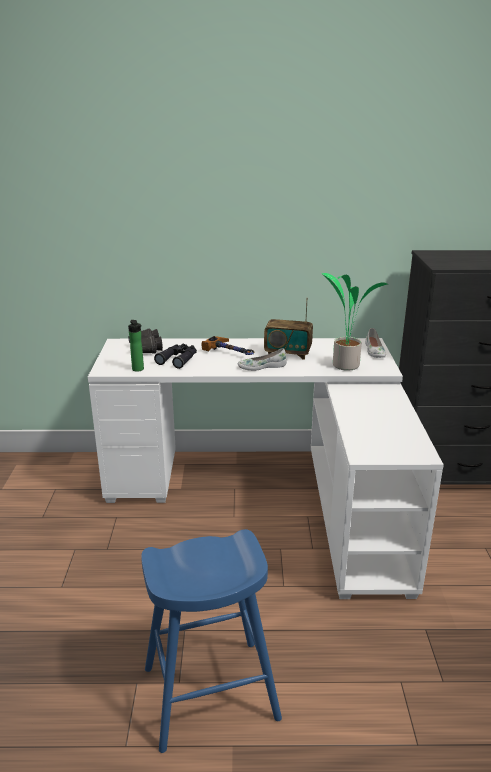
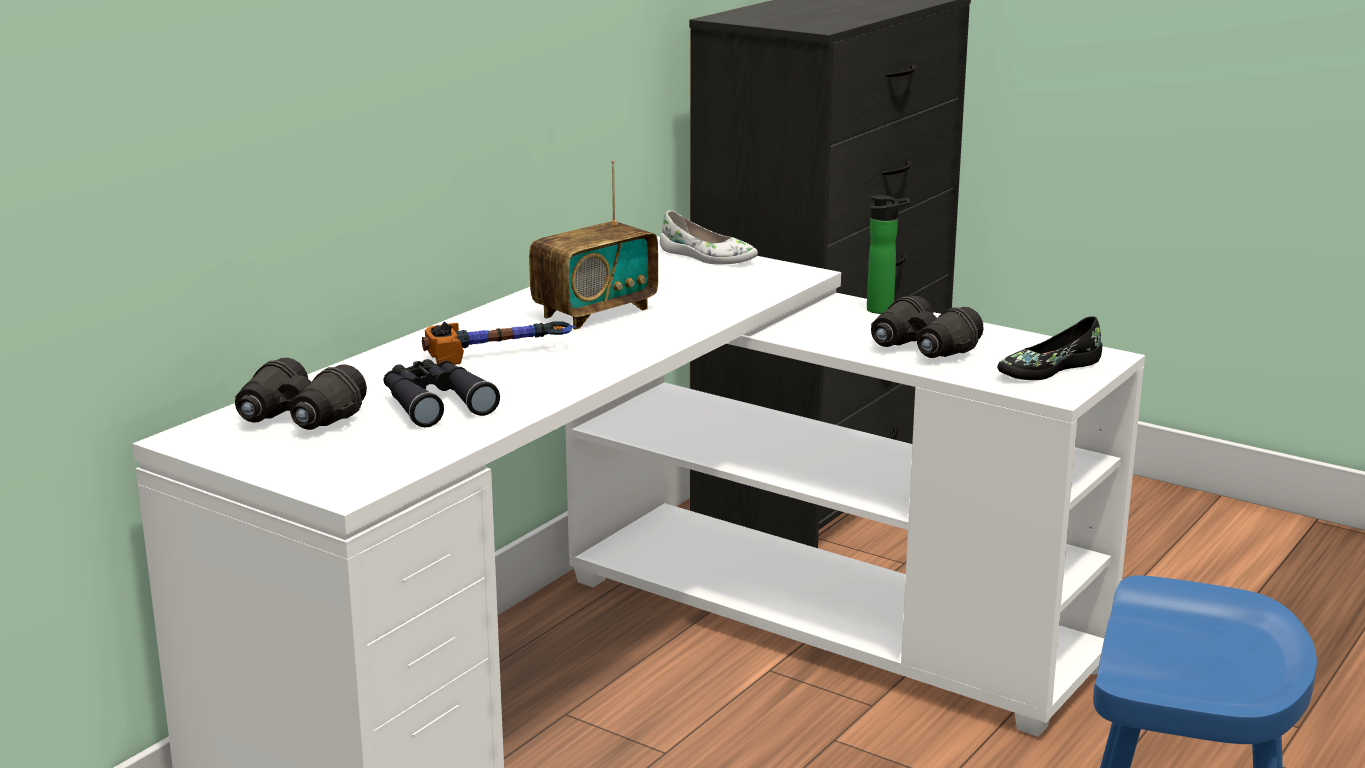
camera: 55 degrees left, 5 degrees down
(138, 370) = (415, 453): bottle -> bottle (884, 310)
(262, 366) = (618, 347): white shoe -> none
(343, 365) = (730, 292): potted plant -> none
(366, 416) = (922, 349): none -> black binoculars
(386, 447) = (1047, 369): none -> black shoe

